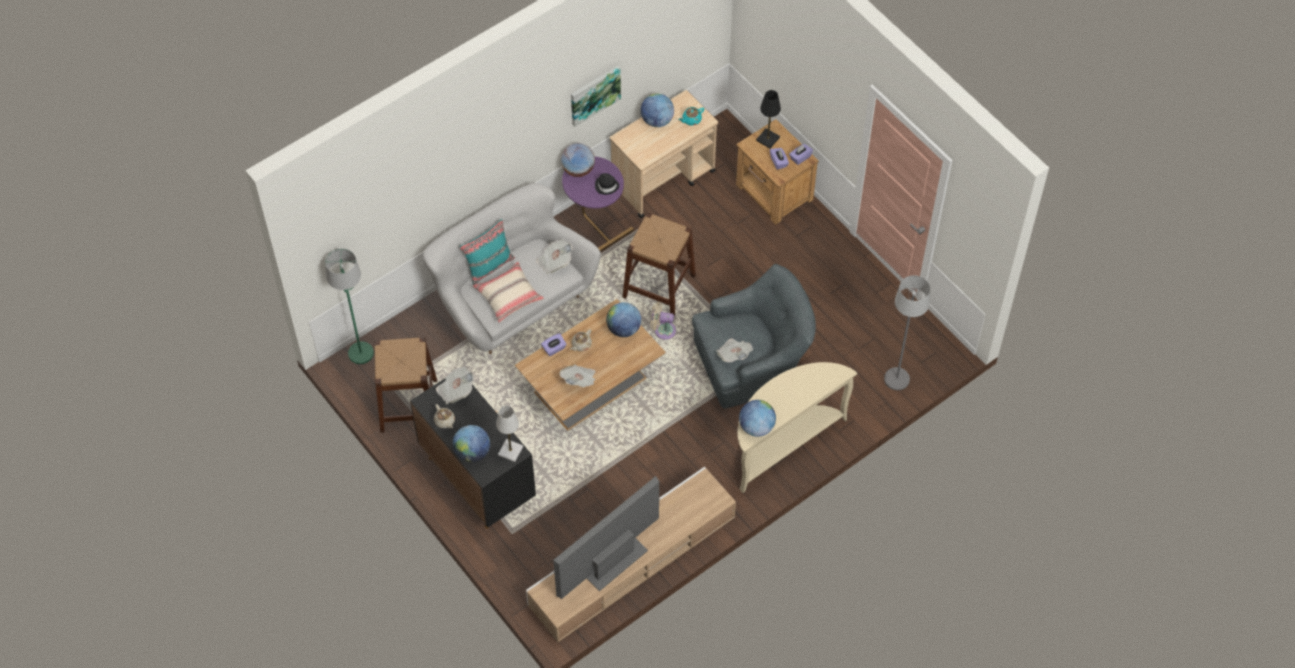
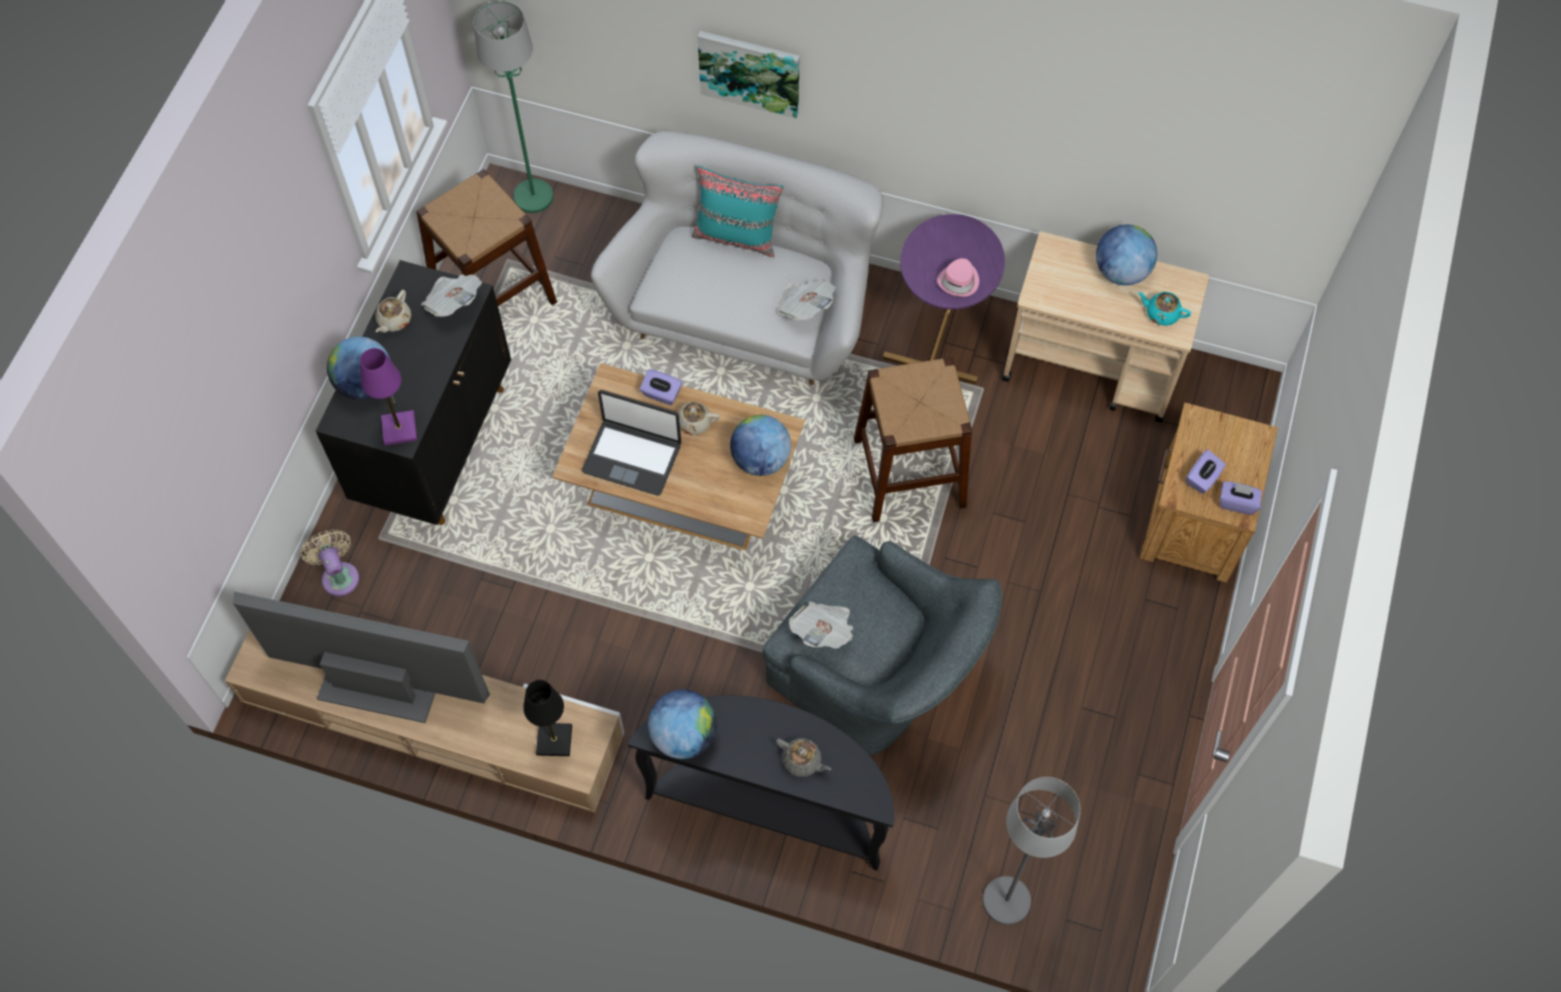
camera: 55 degrees right, 5 degrees up
(509, 296) = (705, 288): beige pillow -> none
(510, 451) = (399, 429): white table lamp -> purple table lamp
(578, 170) = (956, 231): globe -> none
(579, 380) = (632, 457): newspaper -> laptop
(594, 94) = (1038, 140): picture -> picture (750, 72)
(606, 186) = (959, 281): black hat -> pink hat
(662, 330) = (840, 522): beige fan -> beige fan (339, 575)
(768, 139) = (1231, 438): black table lamp -> black table lamp (554, 740)
(783, 443) = (770, 803): beige console table -> black console table
(803, 388) = (802, 761): none -> grey teapot

